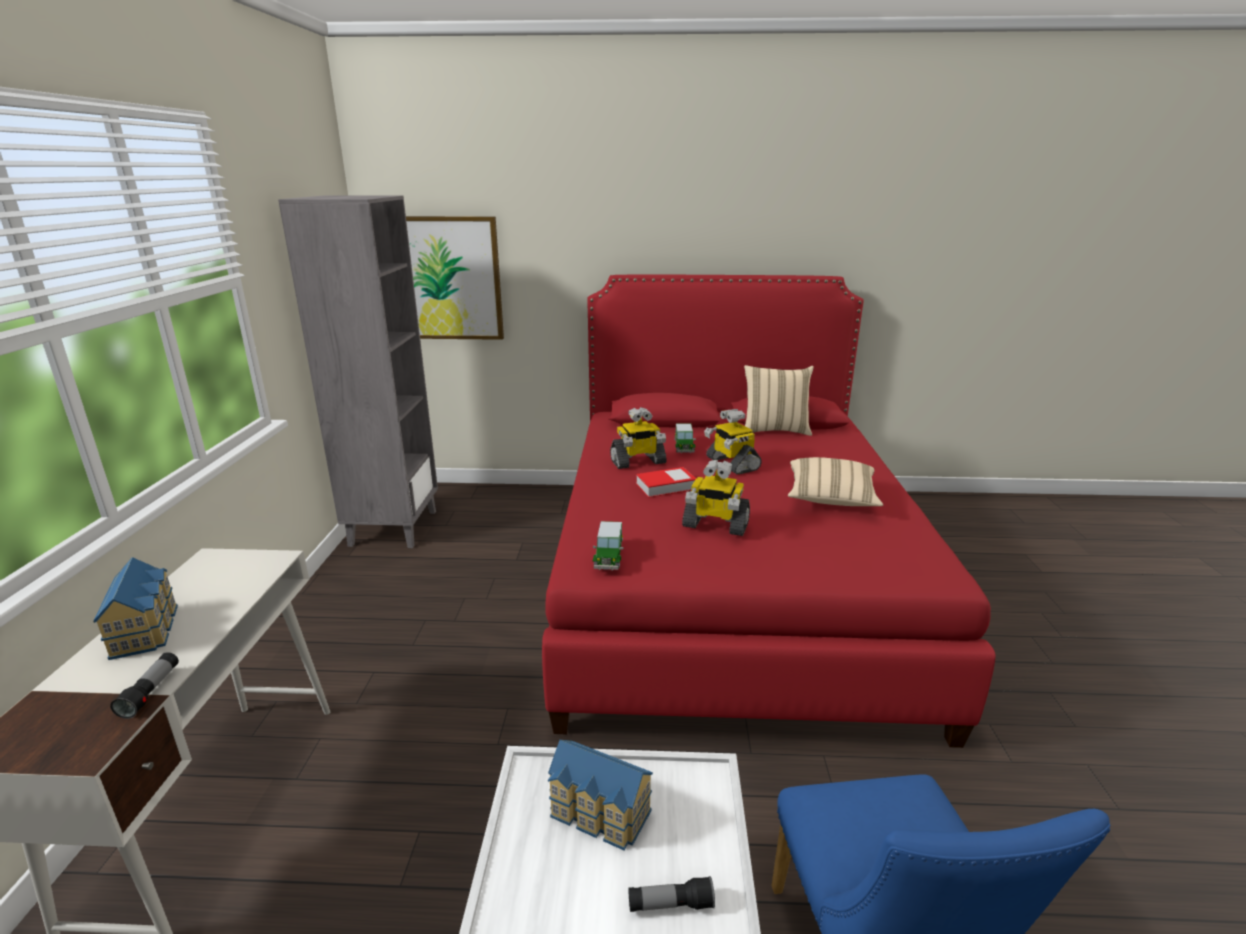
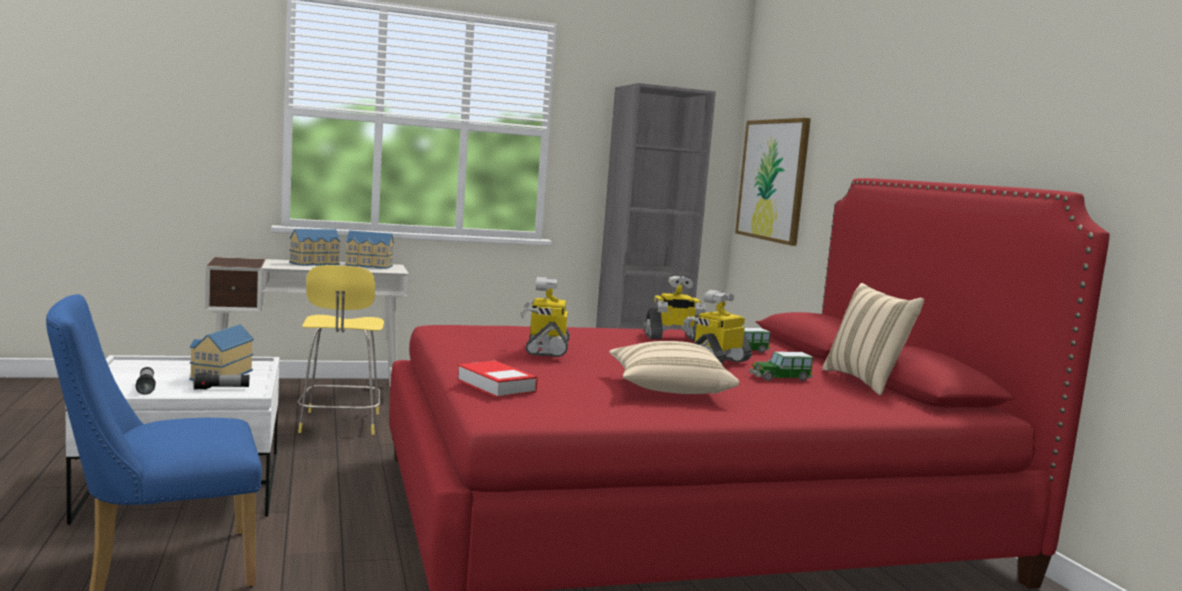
camera: 70 degrees right, 15 degrees down
(151, 692) = (263, 266): flashlight -> flashlight (221, 389)
(205, 578) = (369, 266): none -> toy house
(398, 778) = (339, 424): none -> yellow stool
(608, 557) = (462, 327): toy car -> toy car (779, 378)
(638, 462) = (673, 338): toy robot -> toy robot turned 60 degrees counterclockwise
(666, 486) = (622, 343): book -> book (496, 386)

